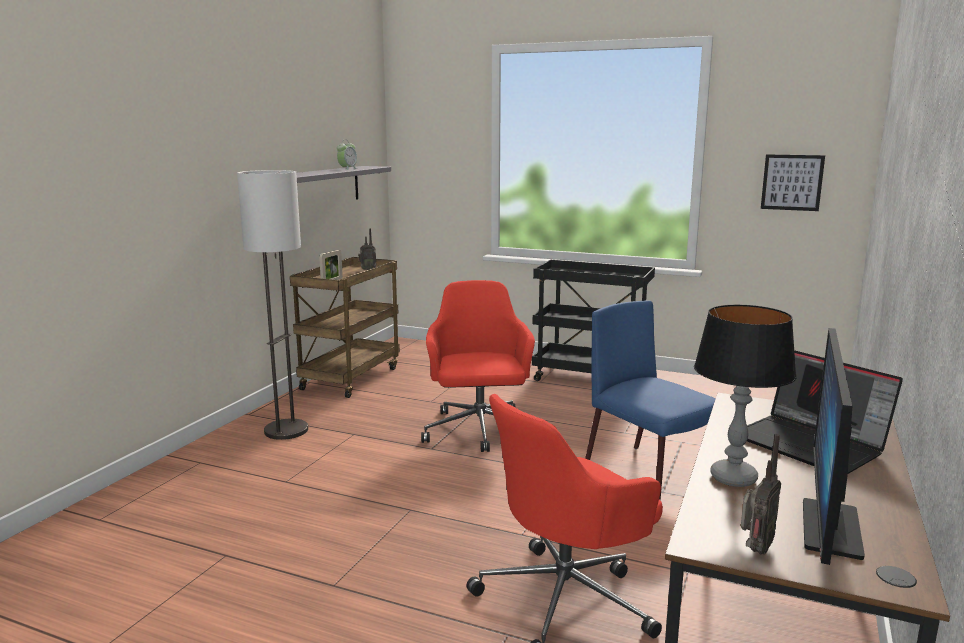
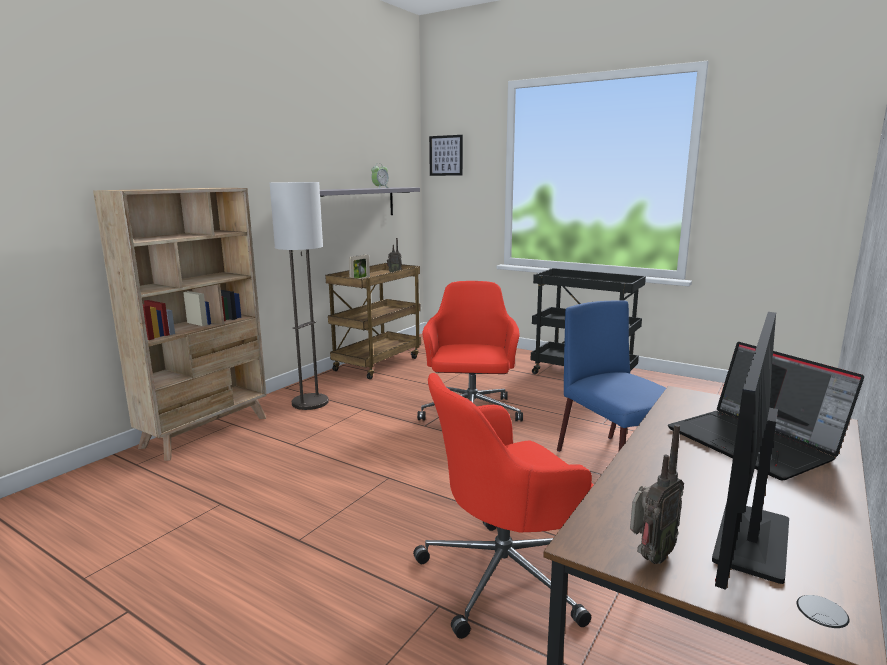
camera: 10 degrees right, 0 degrees up
(172, 474) = (207, 432): none -> beige bookcase
(733, 478) = (653, 472): table lamp -> none
(792, 182) = (782, 197): picture -> picture (446, 155)

